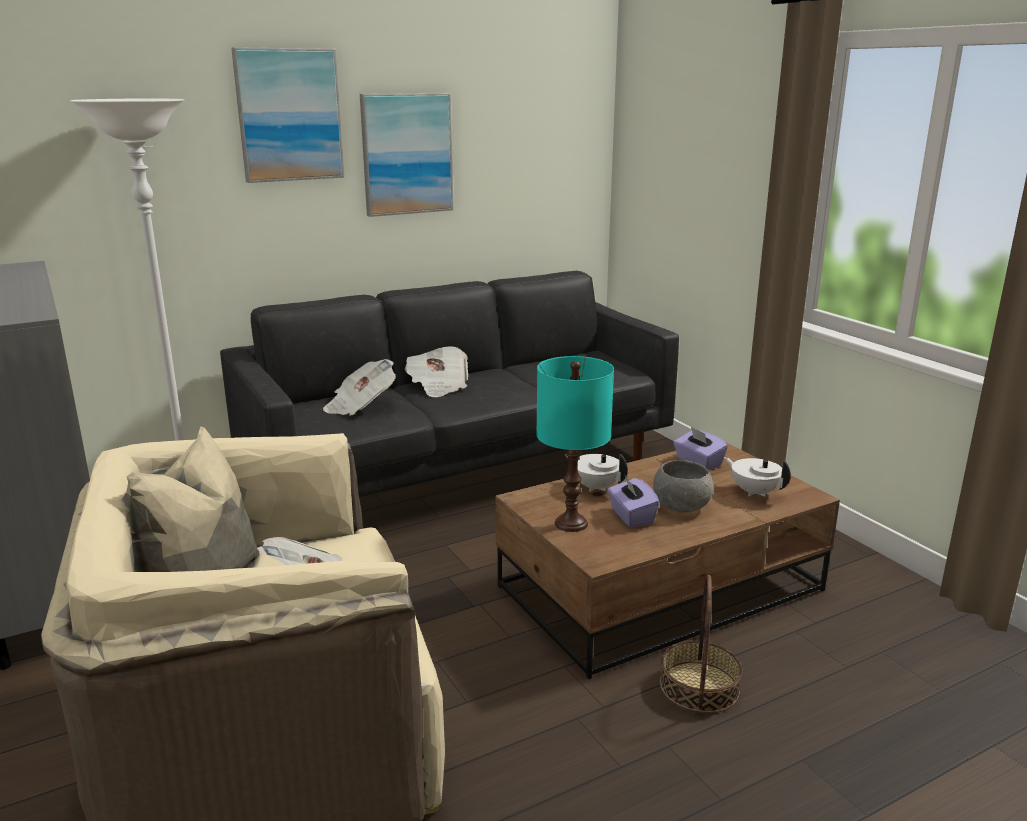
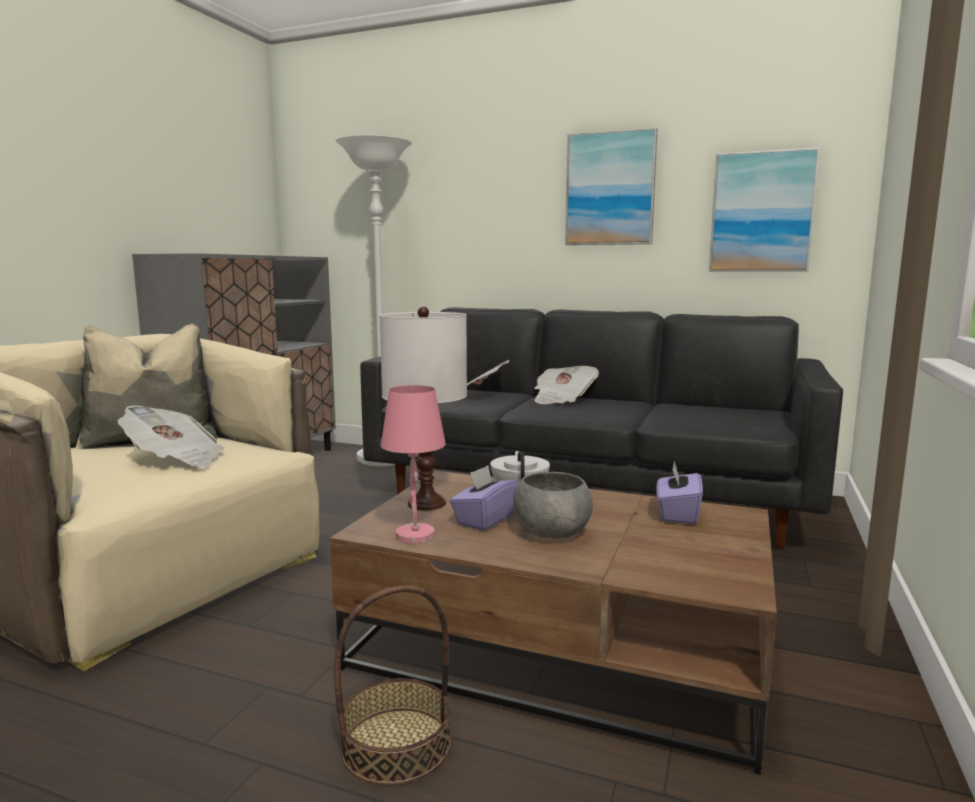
camera: 50 degrees right, 10 degrees down
(289, 115) = (508, 157): picture -> picture (761, 212)
(570, 523) = (427, 503): turquoise table lamp -> white table lamp
(628, 547) = (414, 535): none -> pink table lamp
(754, 492) = (670, 557): white teapot -> none

